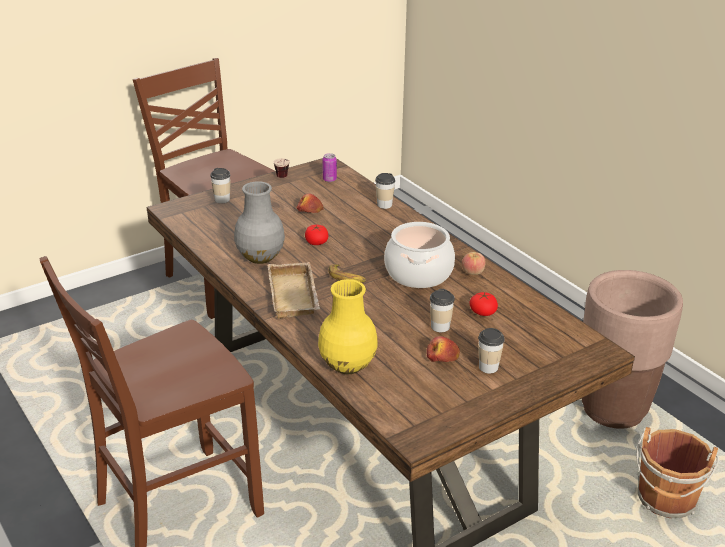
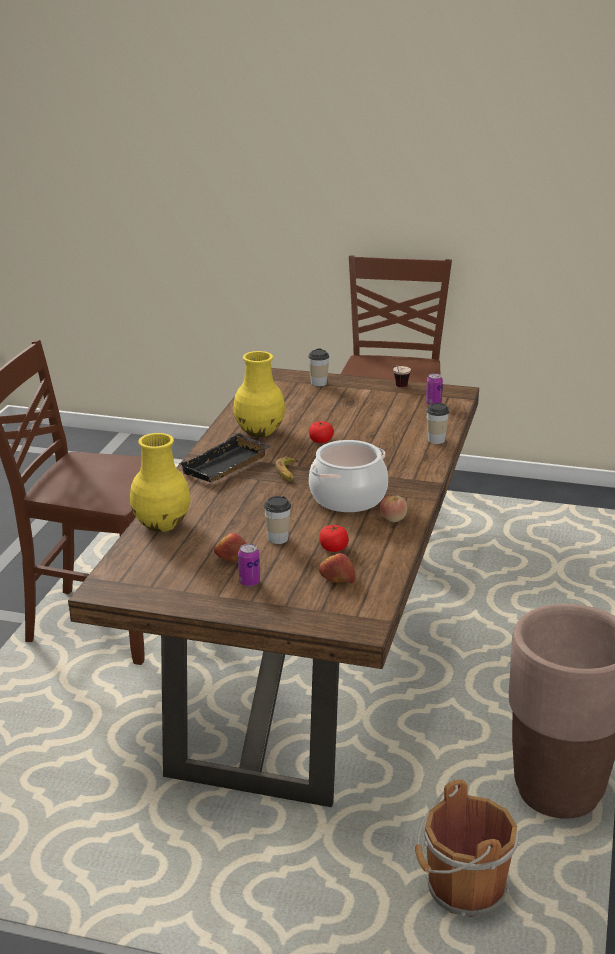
camera: 50 degrees right, 5 degrees down
(259, 257) = (259, 431): grey vase -> yellow vase
(295, 296) = (226, 466): beige tray -> black tray
(309, 211) = (365, 418): apple -> apple (336, 578)
(488, 367) = (249, 582): cup -> can

